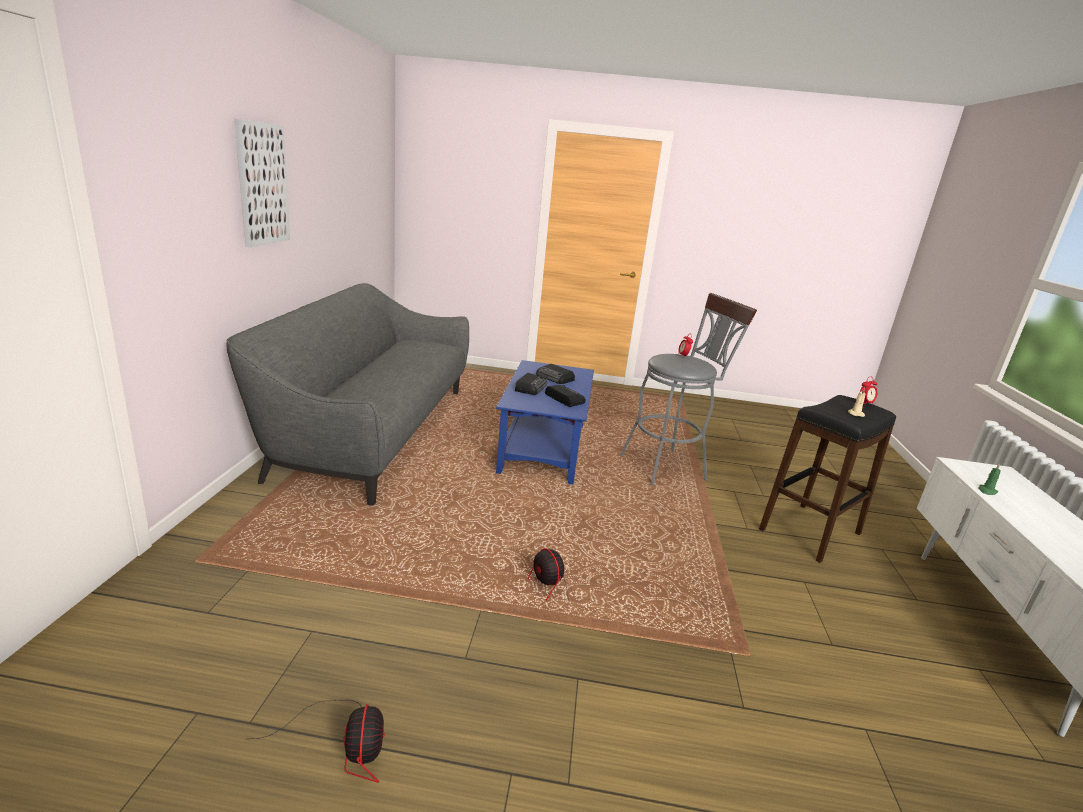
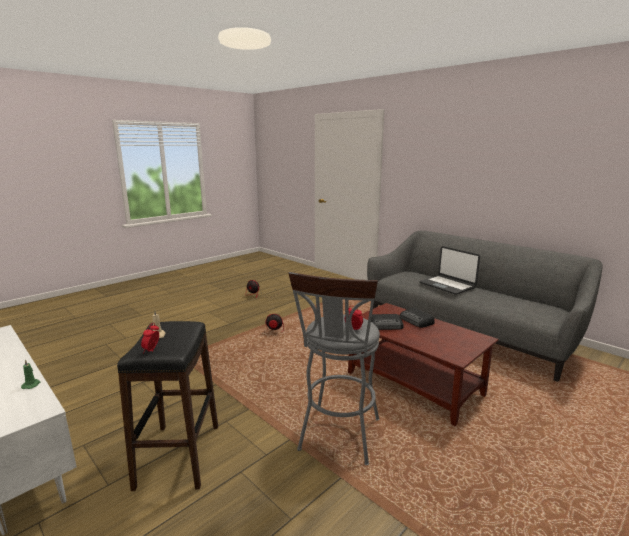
camera: 130 degrees right, 5 degrees down
(262, 184) = (473, 165): picture -> none
(384, 378) = (447, 285): none -> laptop
(543, 447) = (415, 384): blue coffee table -> brown coffee table
(555, 378) = (438, 337): radio -> none

